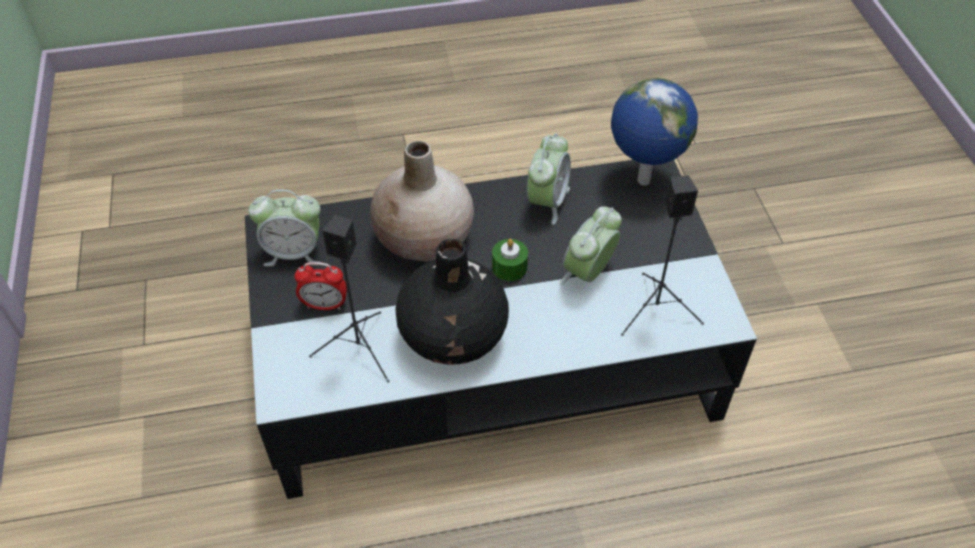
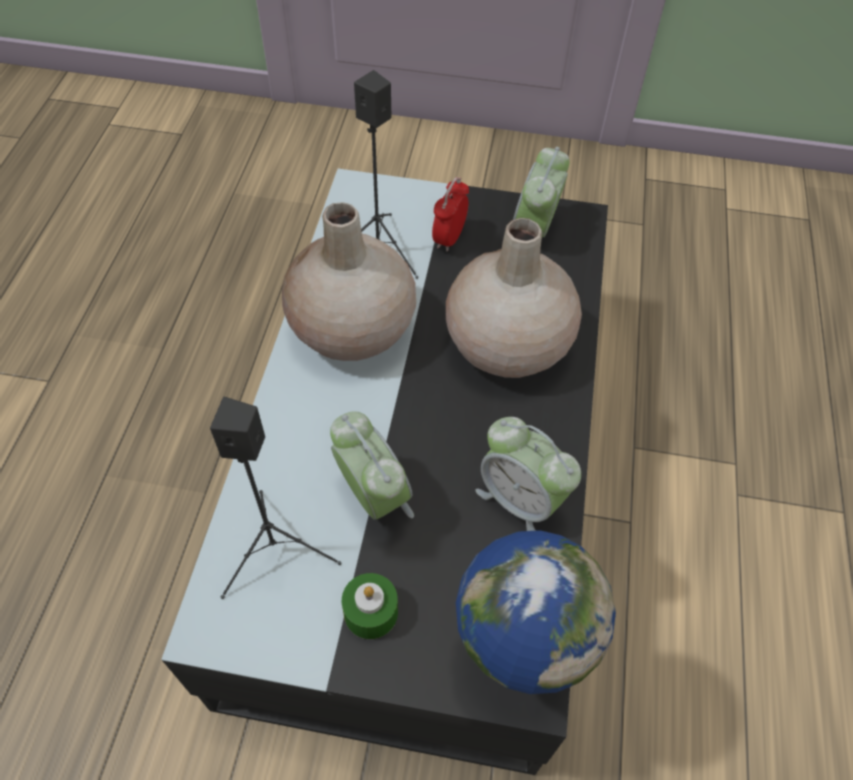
camera: 110 degrees right, 5 degrees up
(454, 336) = (352, 329): black vase -> beige vase
(509, 267) = (424, 414): green candle -> green candle (370, 612)

